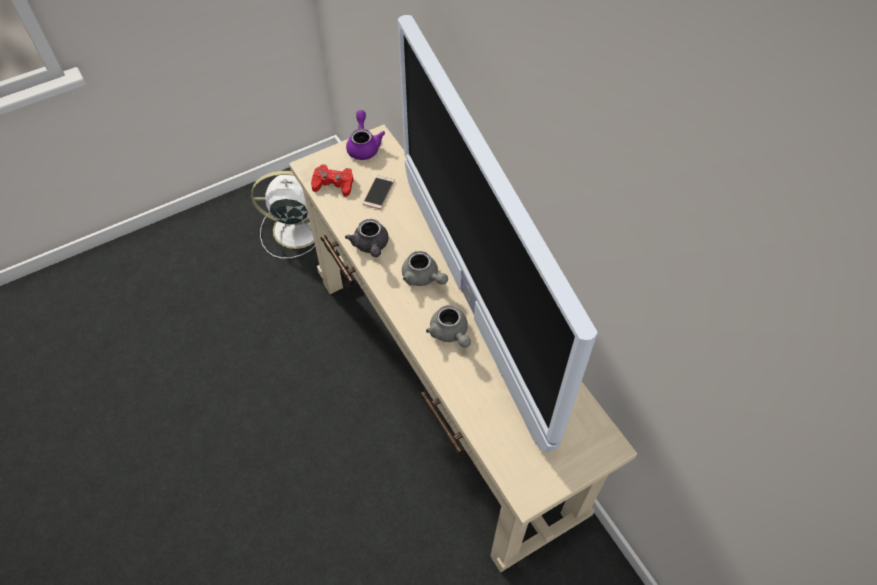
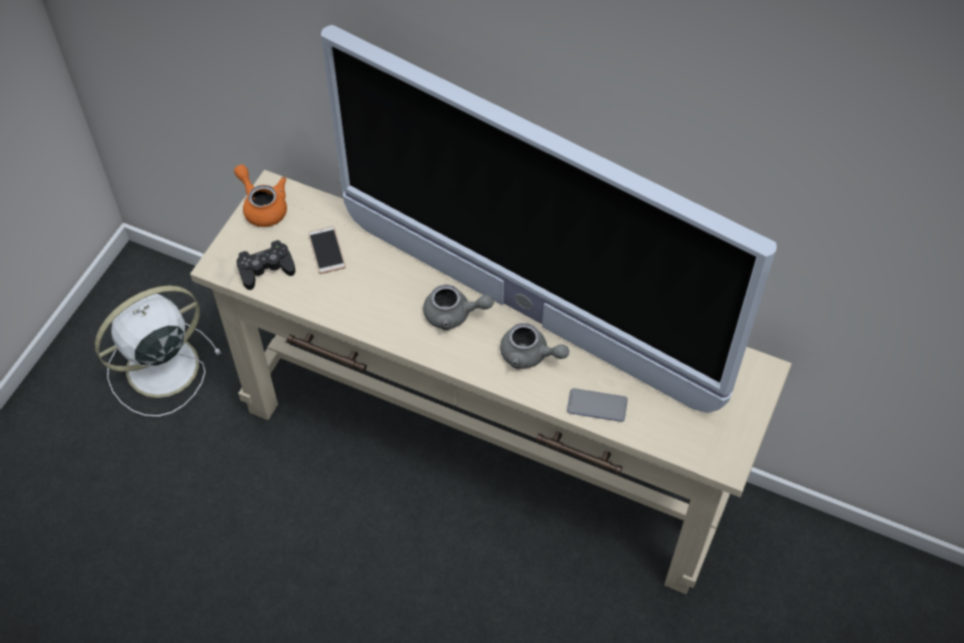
camera: 35 degrees left, 0 degrees up
(333, 184) = (266, 269): red game controller -> black game controller
(364, 146) = (263, 207): purple teapot -> orange teapot
(371, 246) = (369, 313): grey teapot -> none
(467, 395) = (597, 406): none -> phone

